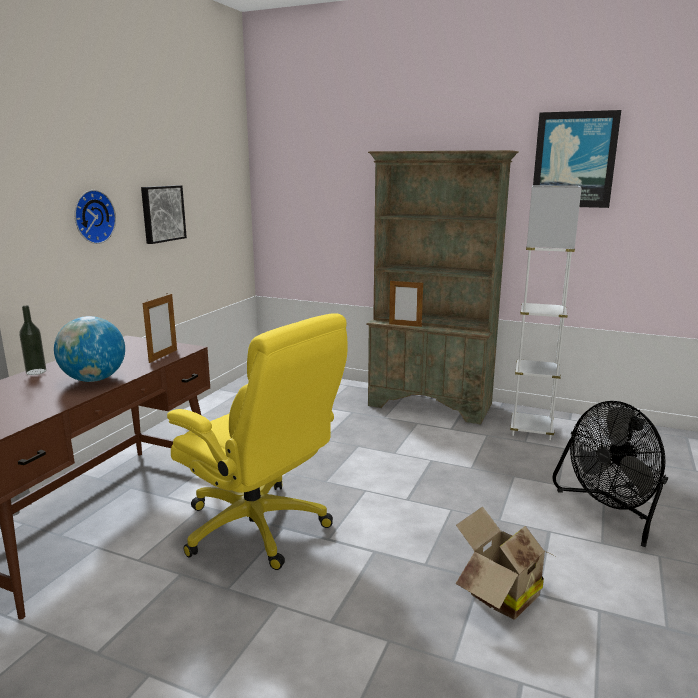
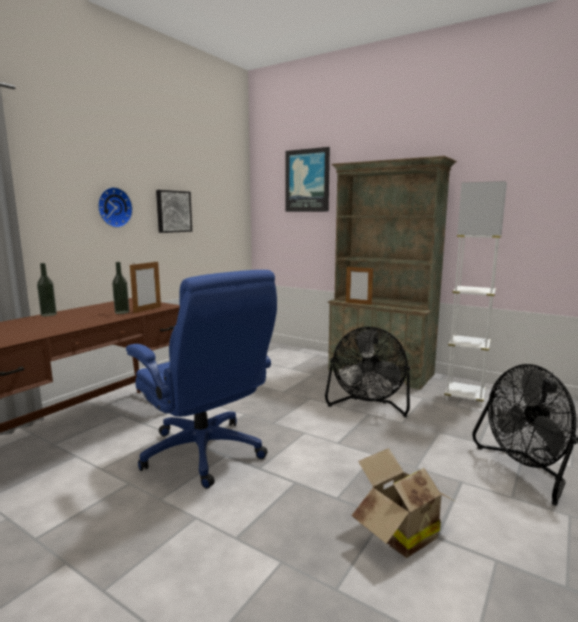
camera: 10 degrees right, 5 degrees down
(94, 379) = (84, 321): globe -> none
(133, 362) = (122, 312): none -> bottle
(261, 531) = (207, 456): yellow office chair -> blue office chair
(425, 449) = (365, 404): none -> black fan
(574, 160) = (505, 165): picture -> picture (307, 180)

